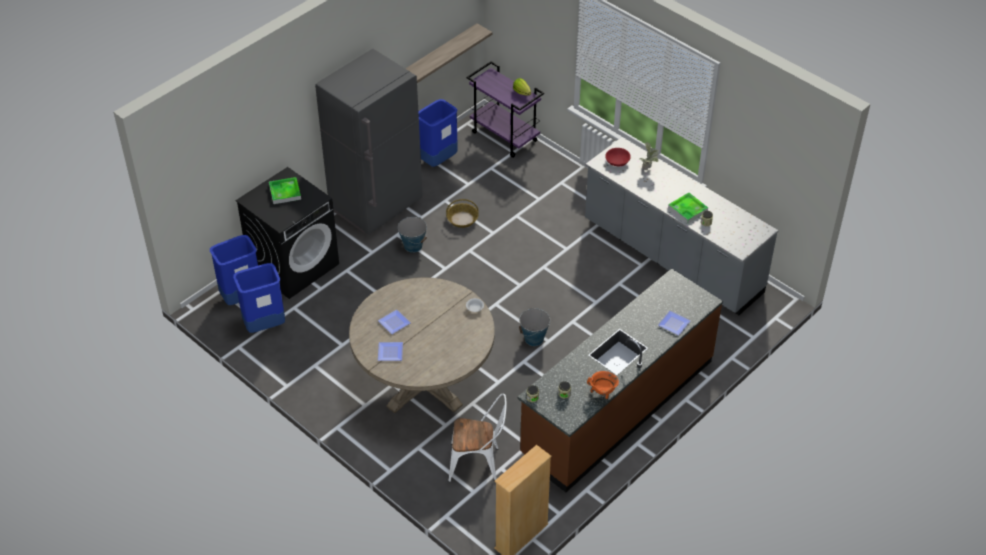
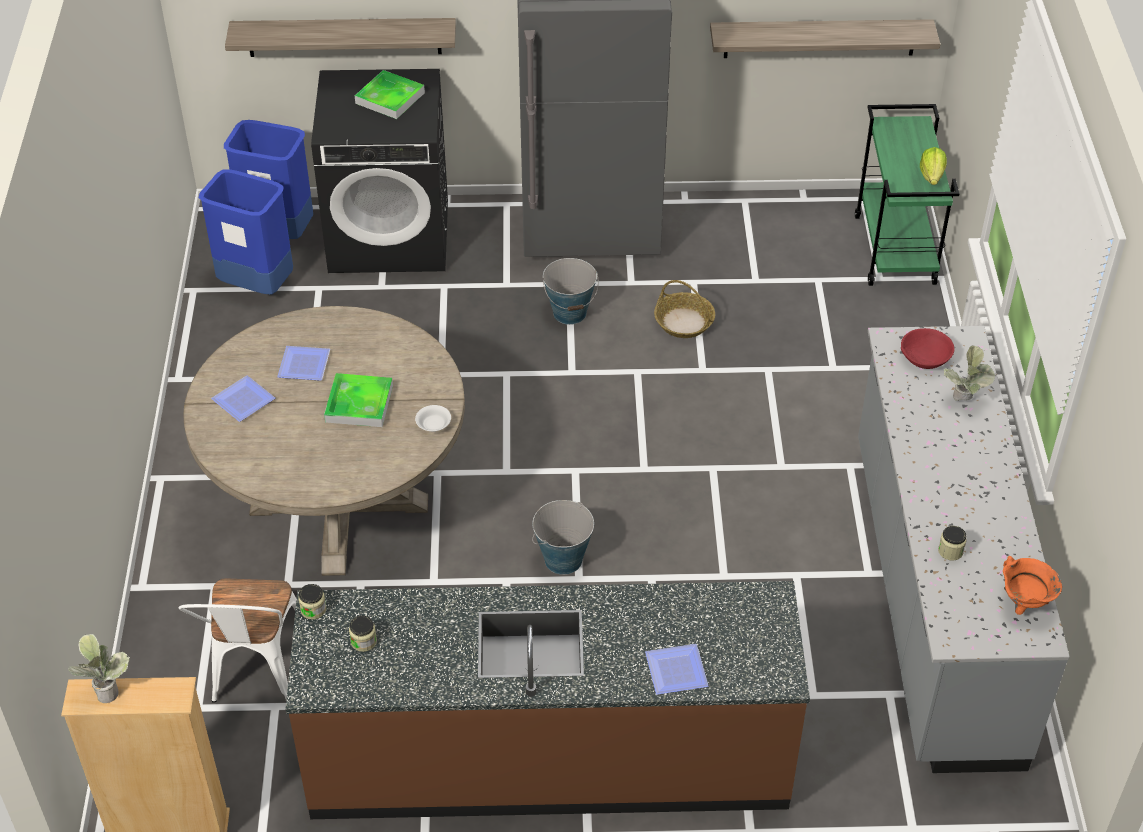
camera: 45 degrees right, 0 degrees up
(243, 176) = (344, 37): none -> shelf
(438, 160) = (755, 222): blue trash can -> none
(478, 463) = (257, 673): white chair -> white chair turned 45 degrees clockwise
(505, 137) = (895, 250): purple cart -> green cart
(512, 472) = (106, 689): none -> potted plant
(602, 393) = (418, 687): orange cooking pot -> orange cooking pot (1024, 604)
(687, 210) = (945, 509): tray -> tray (359, 403)

